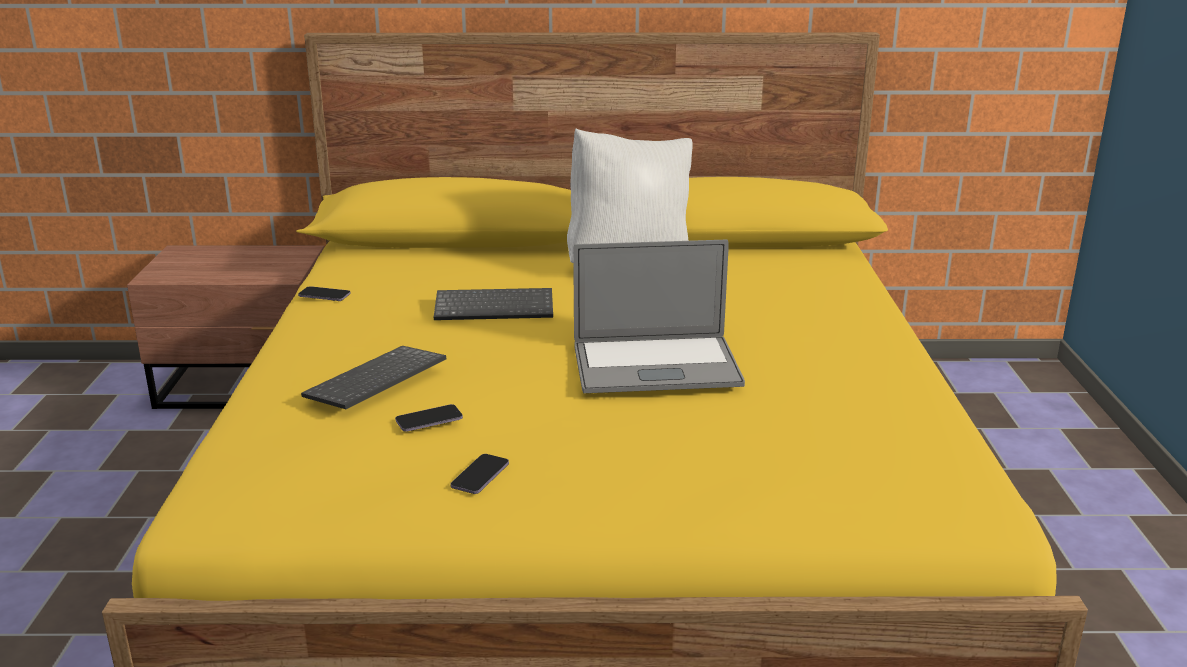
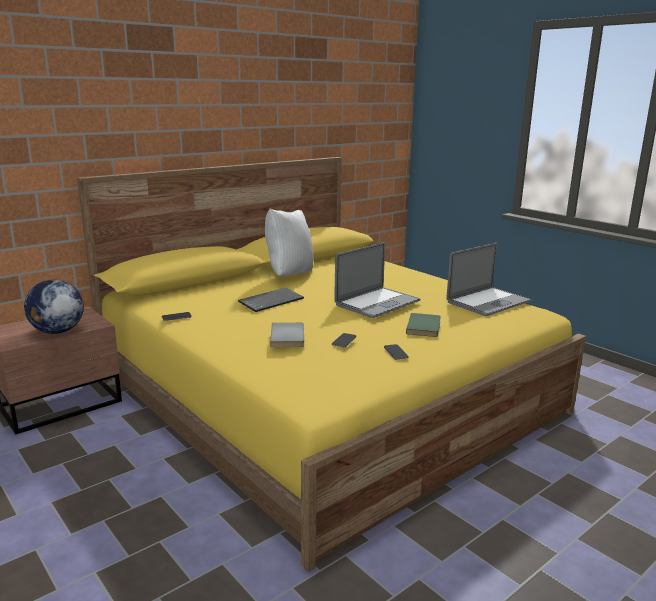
camera: 40 degrees left, 5 degrees down
(224, 274) = (57, 331): none -> globe
(376, 381) = (289, 337): keyboard -> grey book
(644, 445) = (425, 327): none -> green book
(896, 437) = (488, 302): none -> laptop

